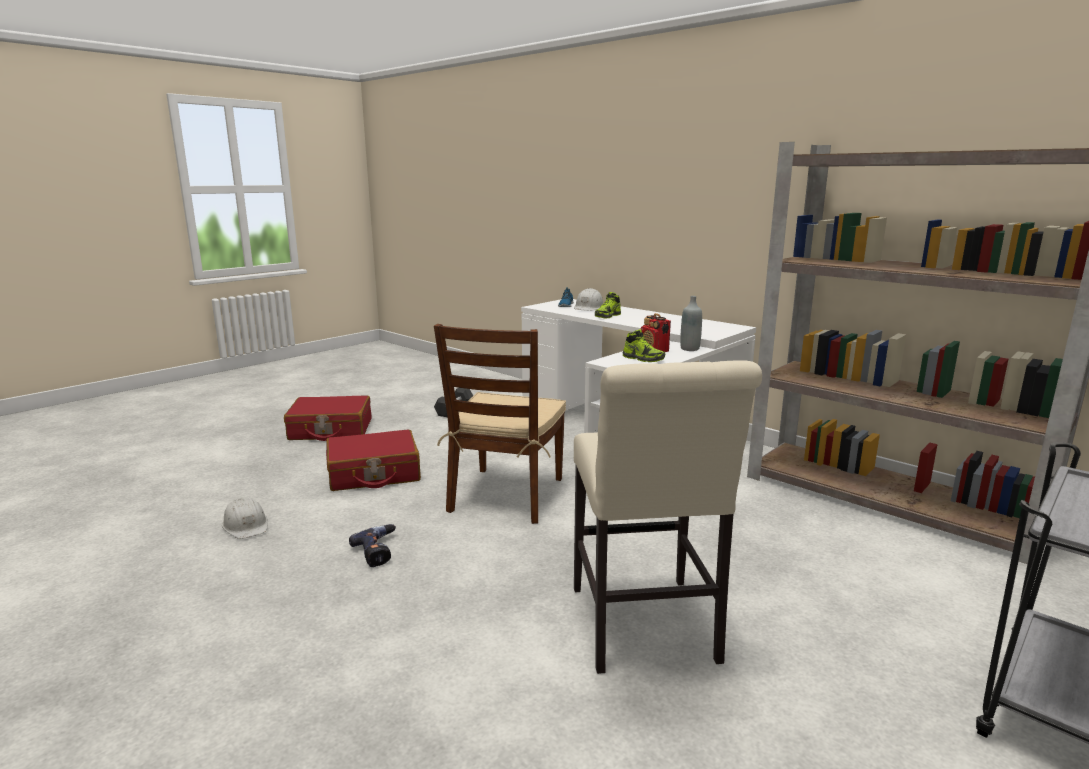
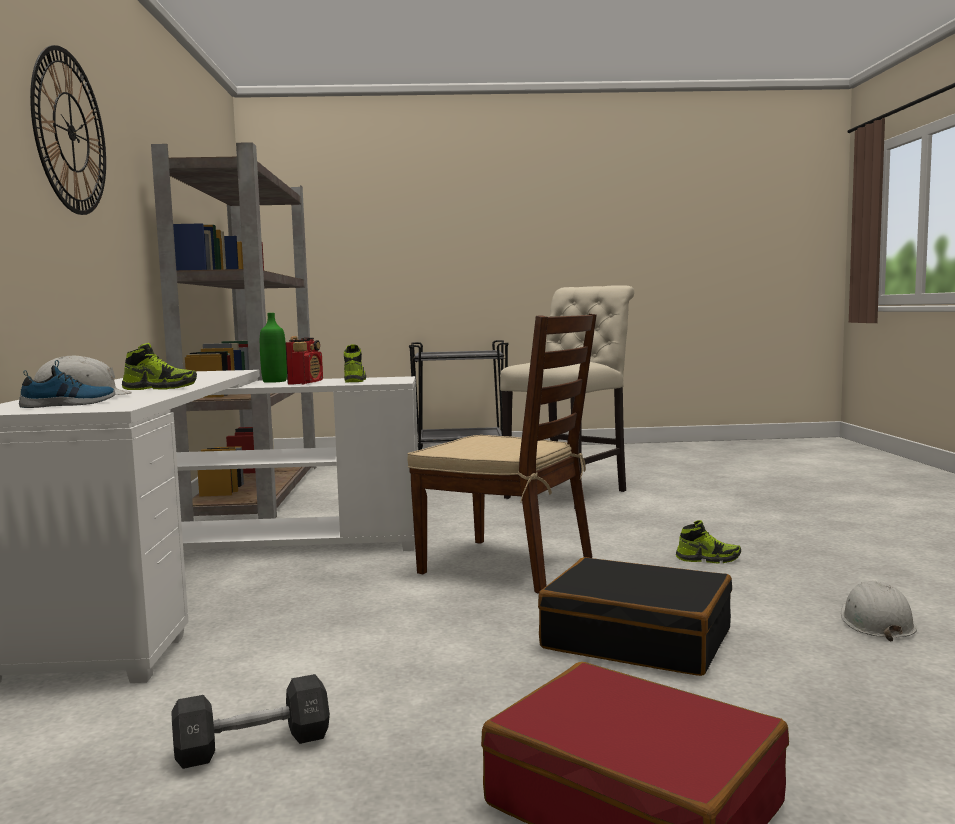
camera: 135 degrees left, 10 degrees down
(373, 473) = (637, 639): red suitcase -> black suitcase
(379, 551) = (708, 559): power drill -> shoe
(506, 495) = (509, 565): brown chair -> brown chair turned 60 degrees clockwise
(689, 349) = (274, 381): grey bottle -> green bottle
(702, 166) = (71, 132): none -> wall clock

